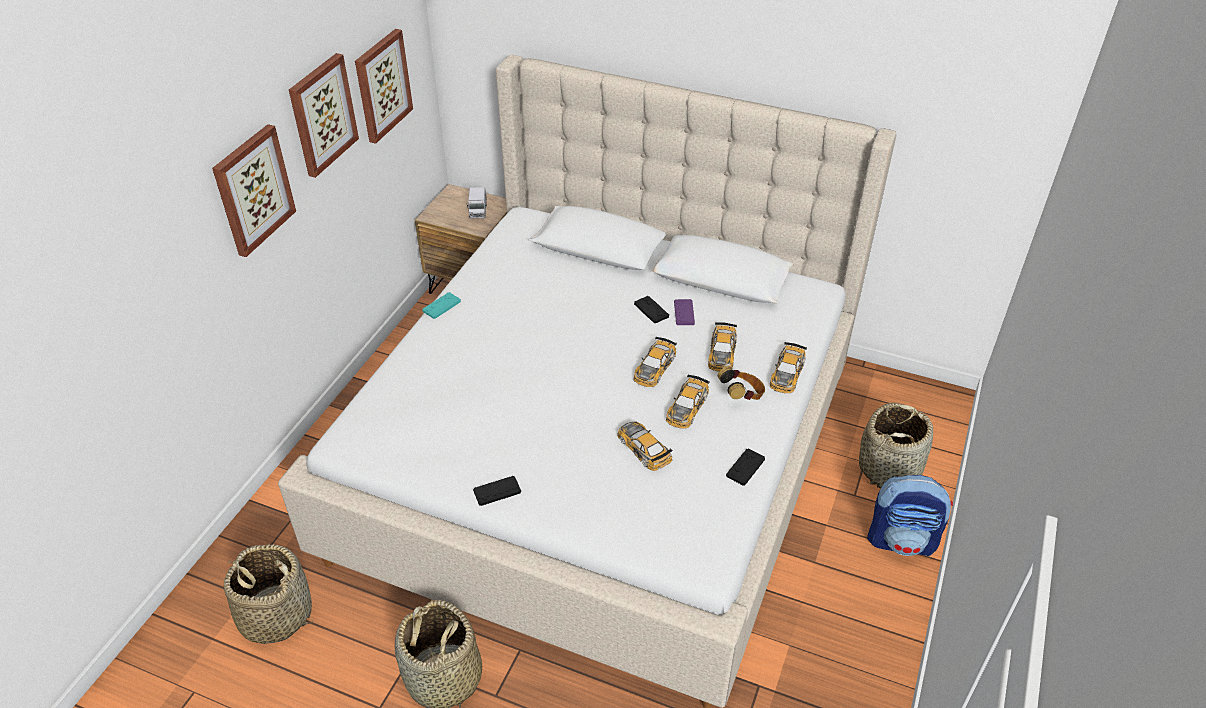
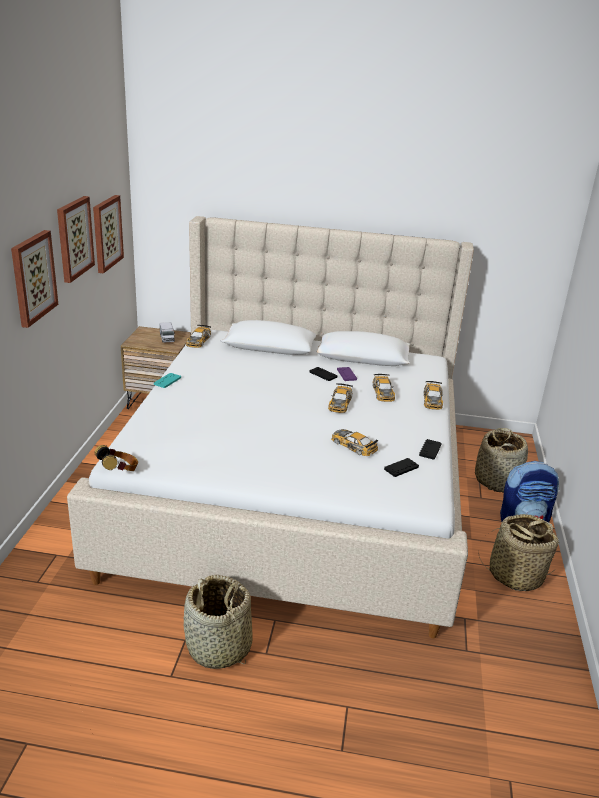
camera: 15 degrees left, 15 degrees down
(275, 615) = (59, 623): basket -> basket (515, 575)
(497, 491) = (255, 478): black game controller -> black game controller (401, 468)
(687, 407) = (373, 421): toy car -> toy car (198, 340)
(742, 396) = (408, 413): headphones -> headphones (119, 471)

